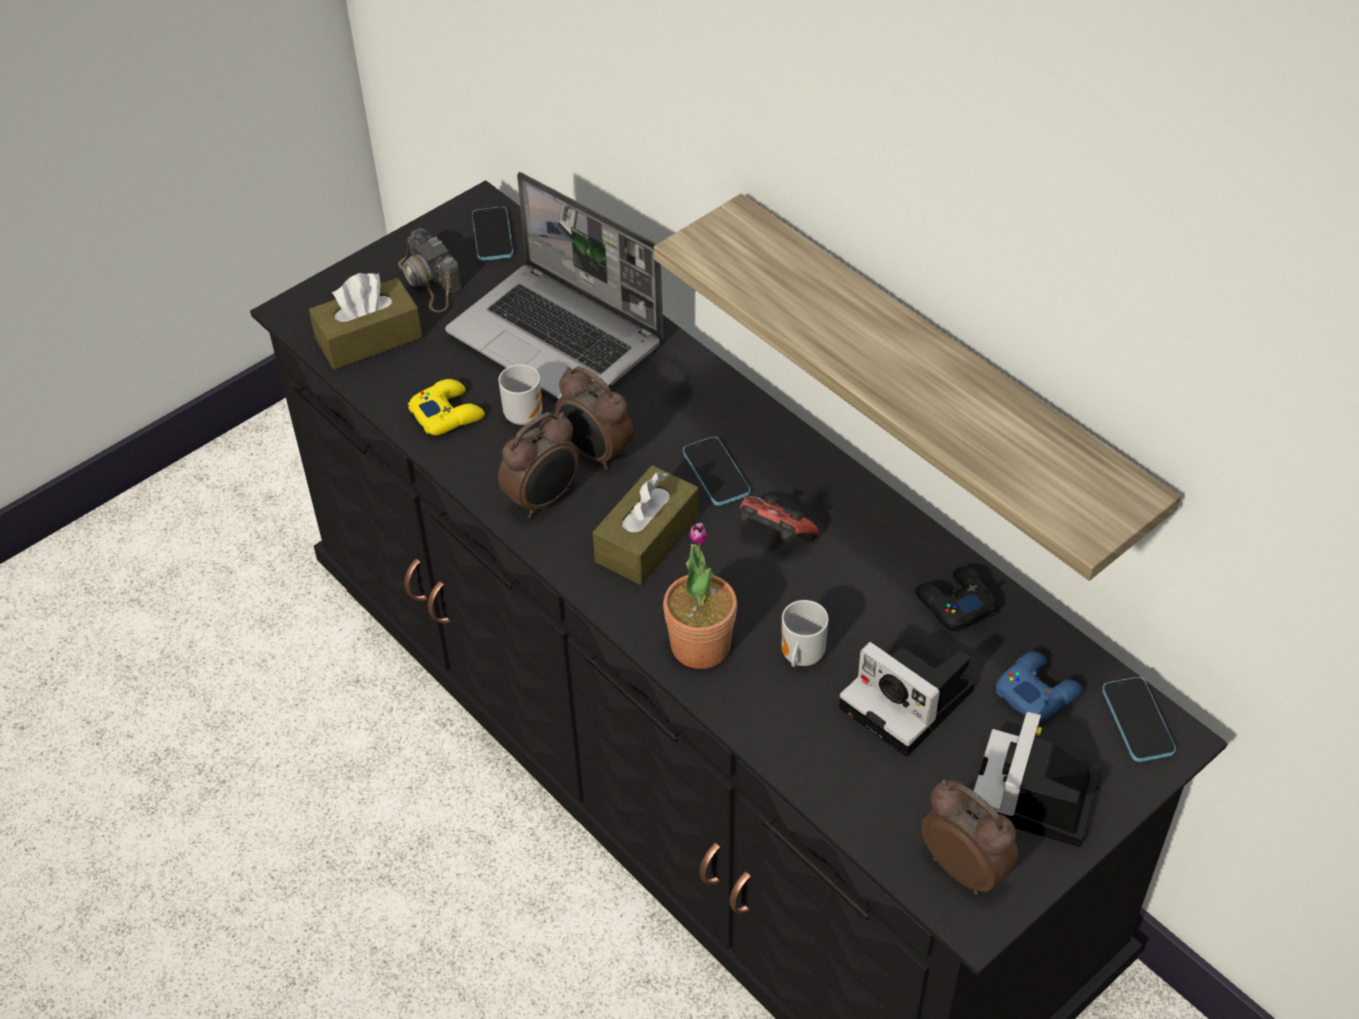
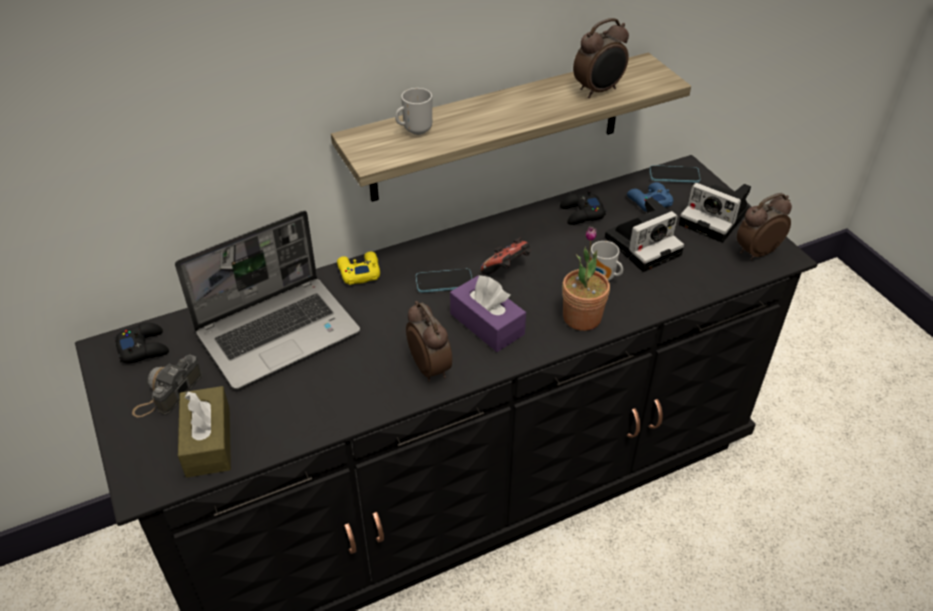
camera: 75 degrees left, 5 degrees down
(430, 281) = (168, 393): camera -> camera turned 135 degrees clockwise
(447, 413) = (319, 406): yellow game controller -> yellow game controller (359, 272)
(492, 236) = (143, 348): phone -> black game controller
(522, 414) = (343, 364): mug -> mug (415, 130)
(595, 453) = (400, 334): alarm clock -> alarm clock (598, 91)
(647, 539) = (487, 324): brown tissue box -> purple tissue box

